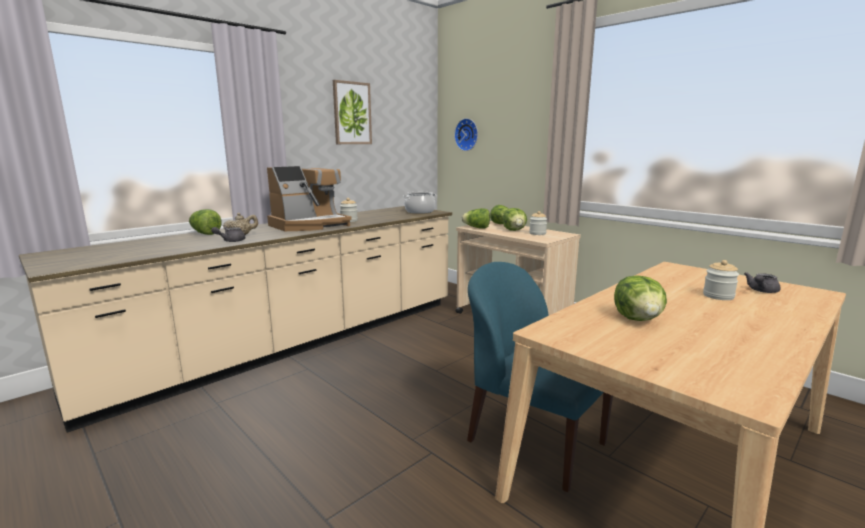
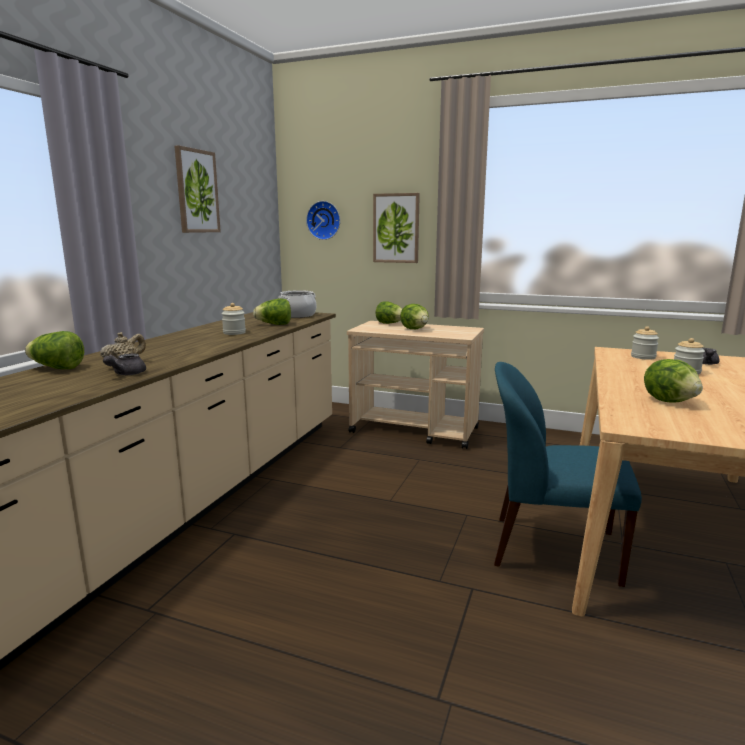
camera: 25 degrees left, 0 degrees up
(310, 225) = (194, 343): coffee machine -> none
(476, 228) = (371, 329): lettuce -> lettuce (274, 324)
(520, 141) = (396, 228): none -> picture
(537, 233) = (443, 330): jar -> jar (643, 357)

